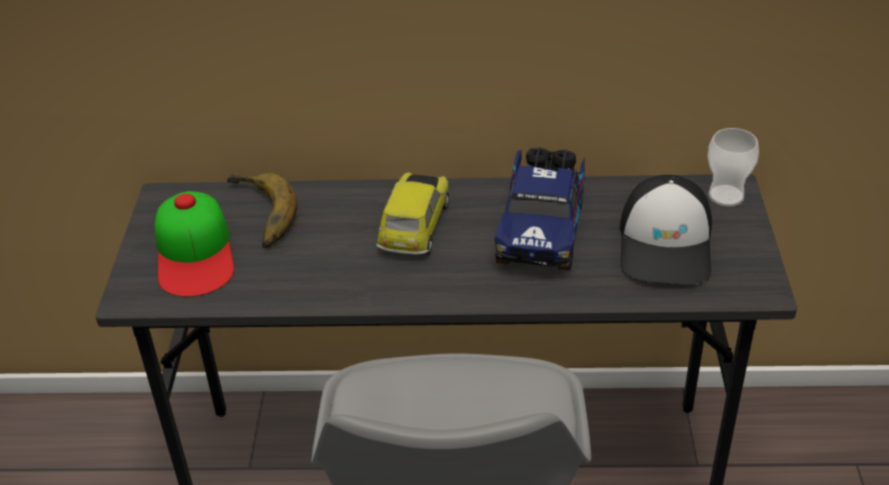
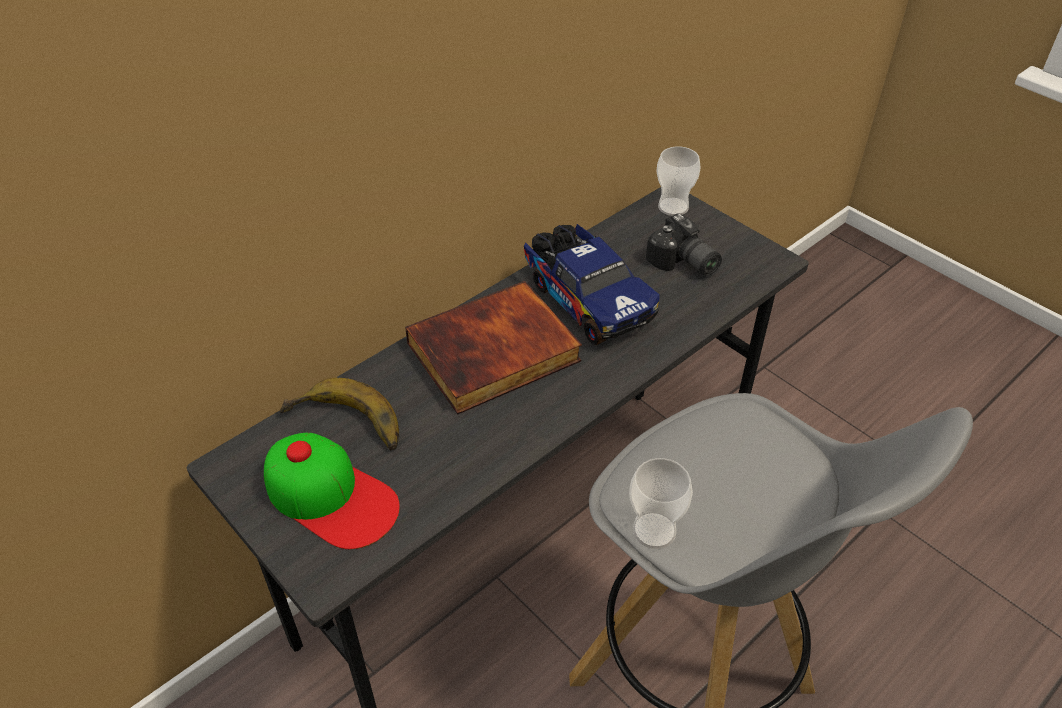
camera: 45 degrees left, 5 degrees up
(354, 412) = (654, 530): none -> cup
(415, 226) = (494, 354): toy car -> book
(666, 245) = (683, 263): cap -> camera

